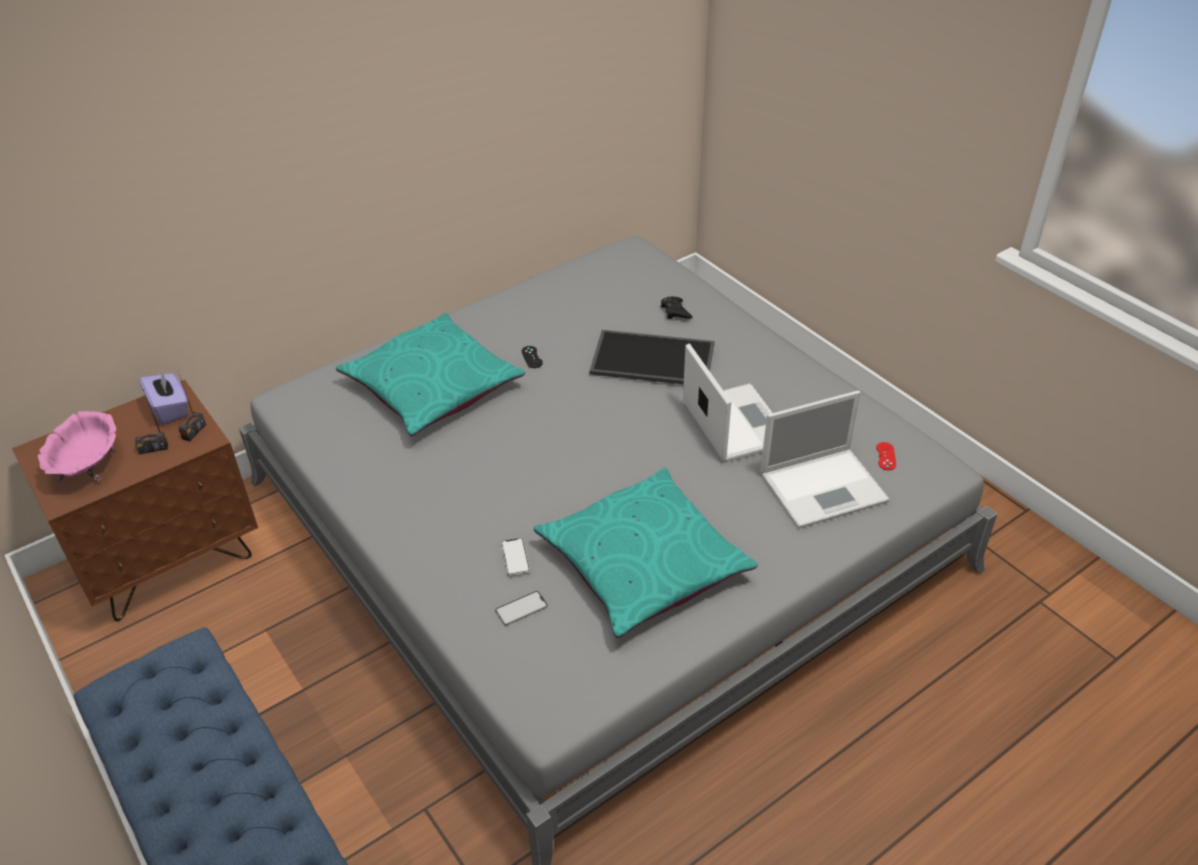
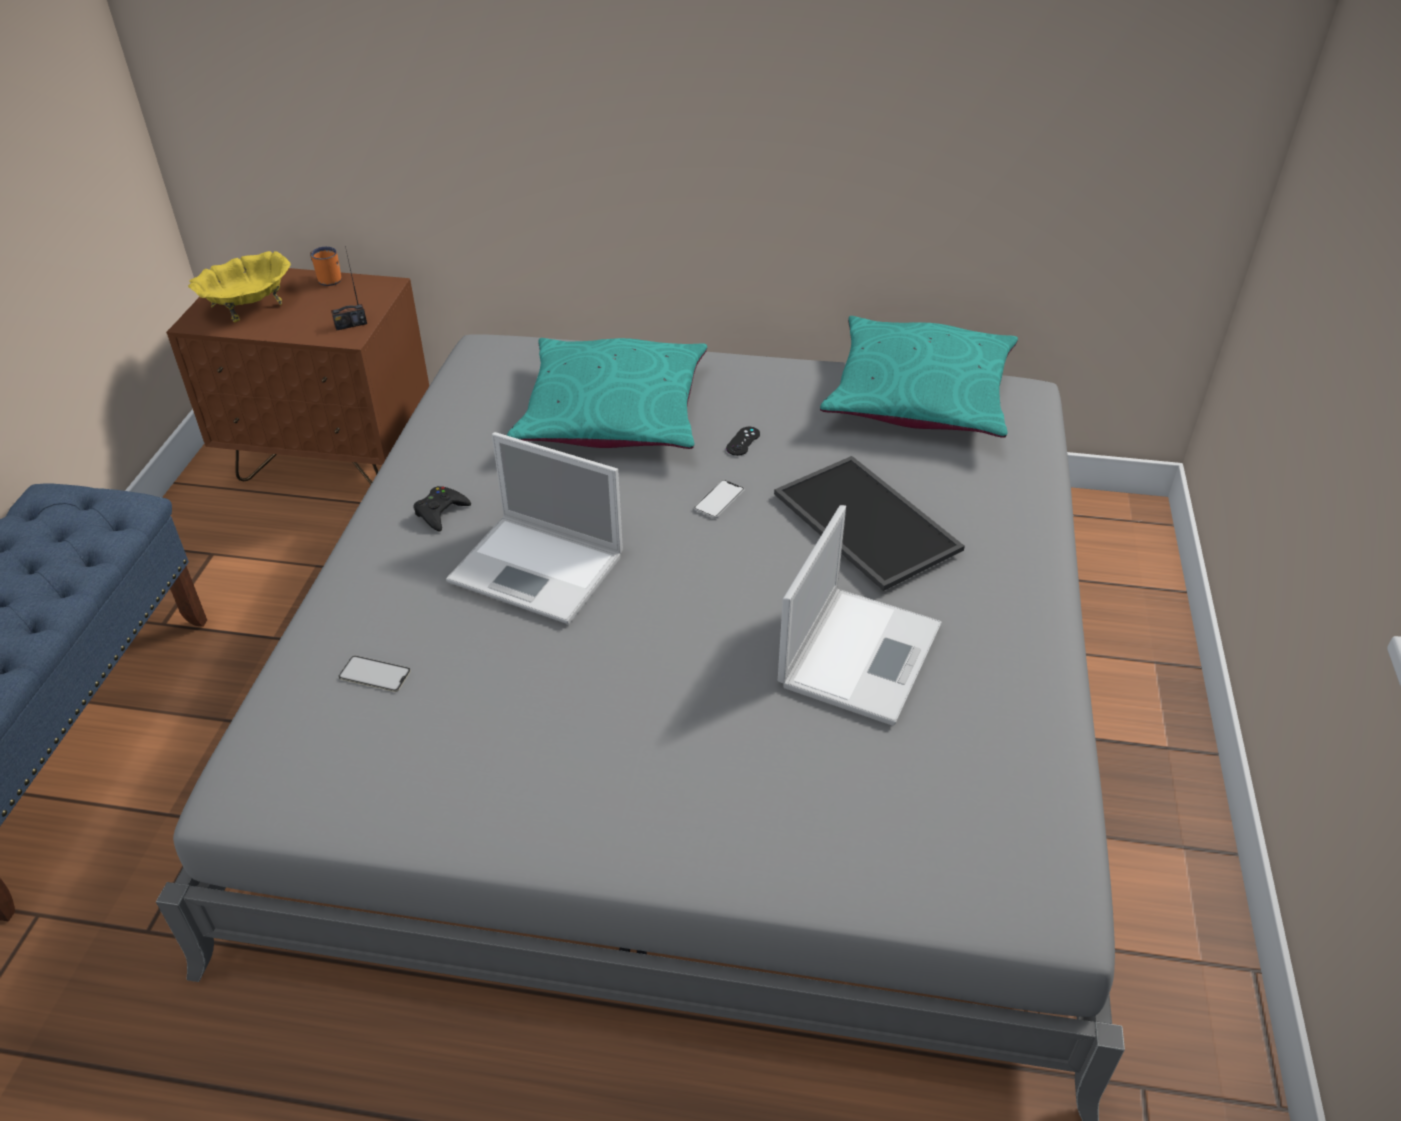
camera: 45 degrees right, 0 degrees up
(87, 465) = (249, 306): pink bowl -> yellow bowl
(119, 414) = (327, 278): none -> orange mug
(153, 448) = (306, 320): radio -> none
(170, 409) = (364, 296): purple tissue box -> none
(515, 557) = (440, 622): phone -> phone (719, 500)
(642, 563) = (539, 724): turquoise pillow -> turquoise pillow (919, 395)
(675, 311) = (970, 487): black game controller -> black game controller (440, 512)
(825, 487) = (859, 805): laptop -> laptop (539, 569)
(886, 456) = (996, 832): red game controller -> none

